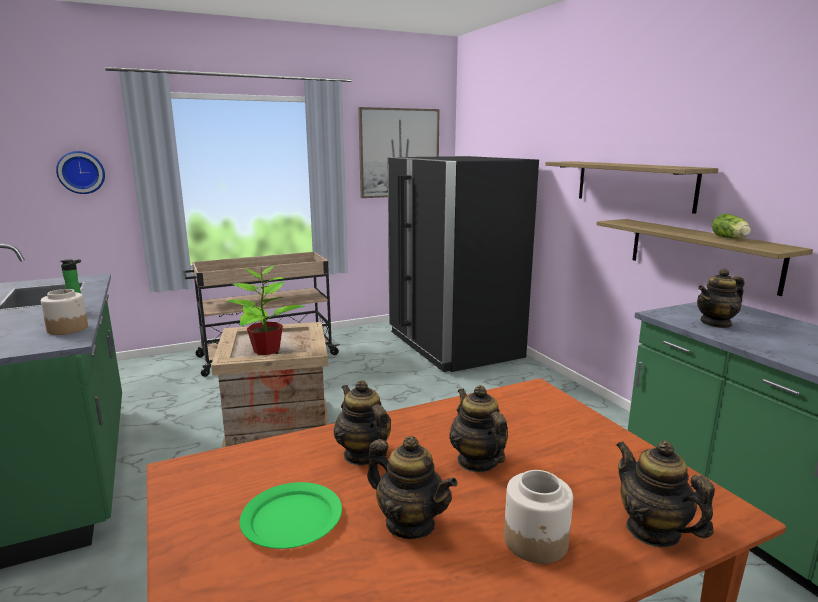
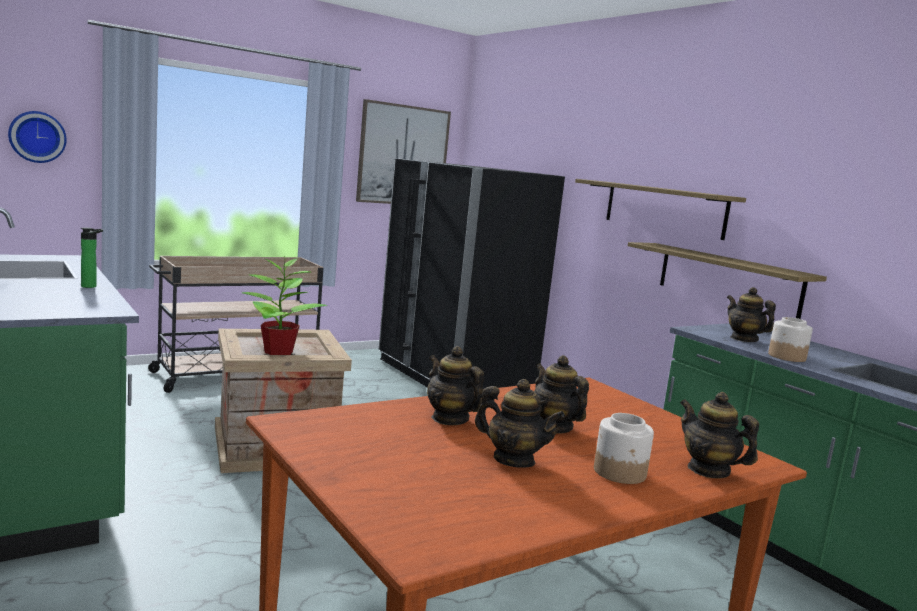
camera: 10 degrees left, 5 degrees down
(68, 329) = (96, 300): jar -> jar (786, 357)
(293, 518) = (410, 454): green plate -> none
(716, 323) = (744, 339): teapot -> teapot turned 90 degrees clockwise
(730, 238) = (756, 264): lettuce -> none

